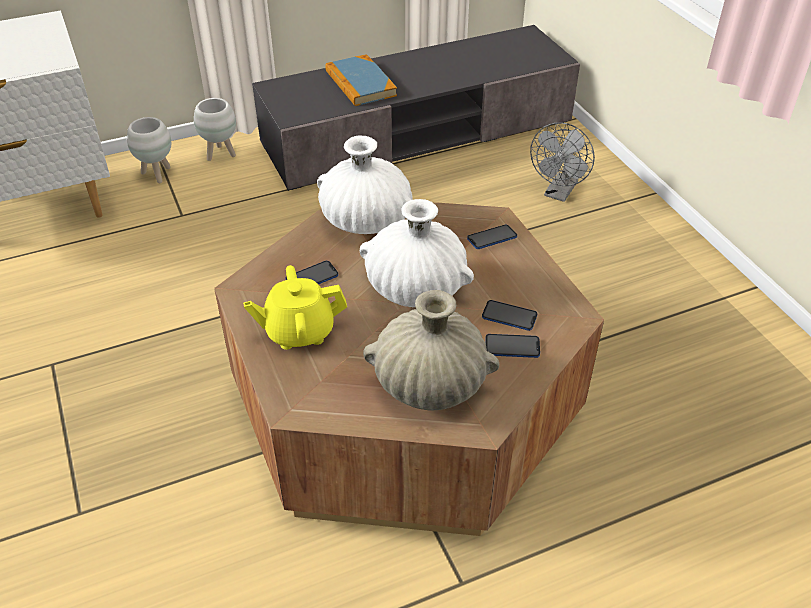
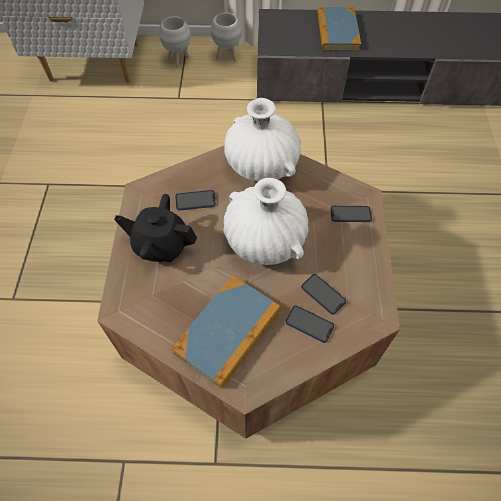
camera: 25 degrees right, 15 degrees up
(299, 331) = (161, 245): yellow teapot -> black teapot
(430, 384) = (228, 332): beige vase -> book
(559, 193) = (458, 169): grey fan -> none

